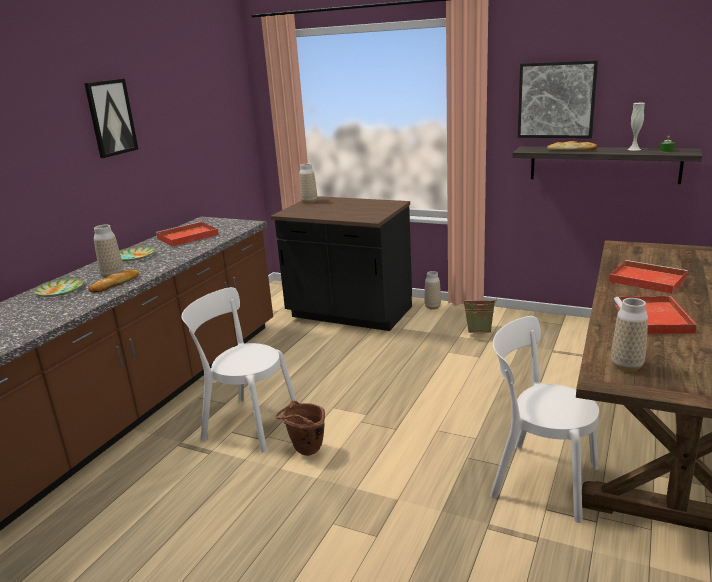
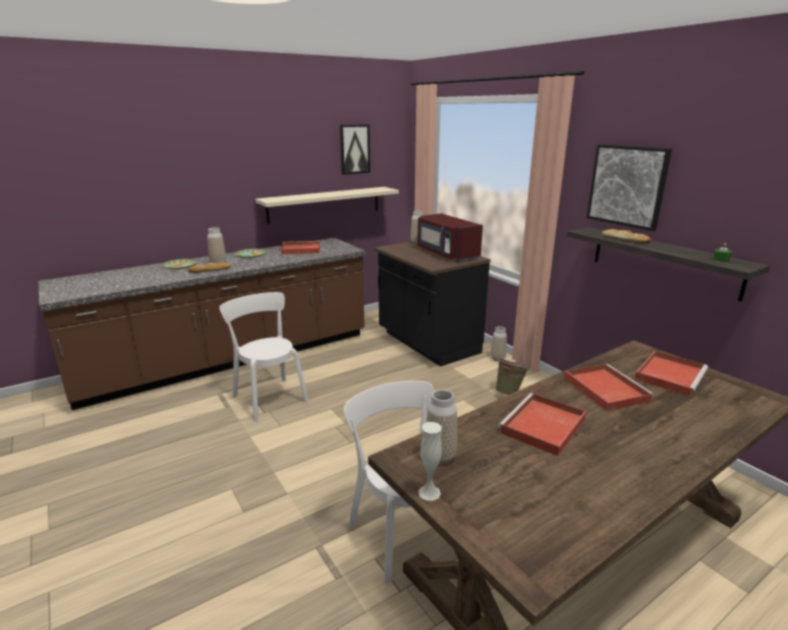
camera: 30 degrees right, 0 degrees up
(111, 118) = (260, 153): picture -> picture (354, 149)
(184, 175) = (324, 204): none -> beige shelf
(305, 451) = (277, 431): brown bucket -> none
(360, 205) = (446, 253): none -> red microwave
(634, 149) = (690, 251): white vase -> white vase (429, 492)
(667, 257) = (670, 375): none -> red tray

